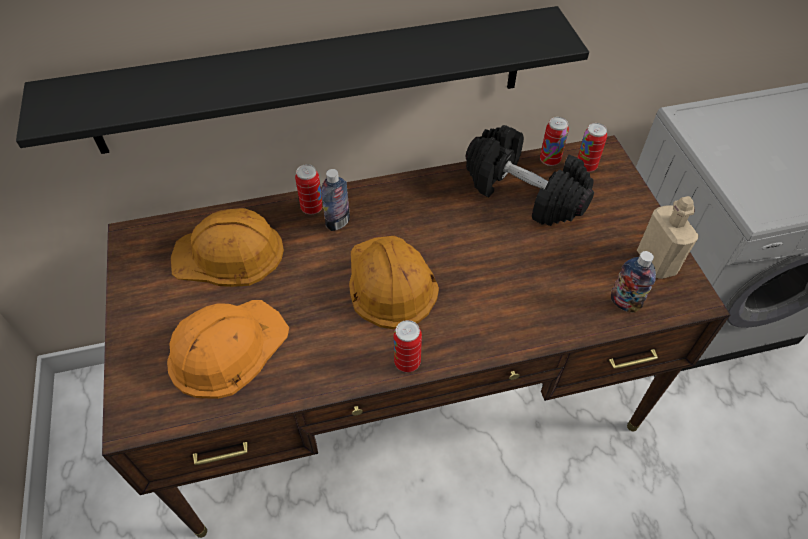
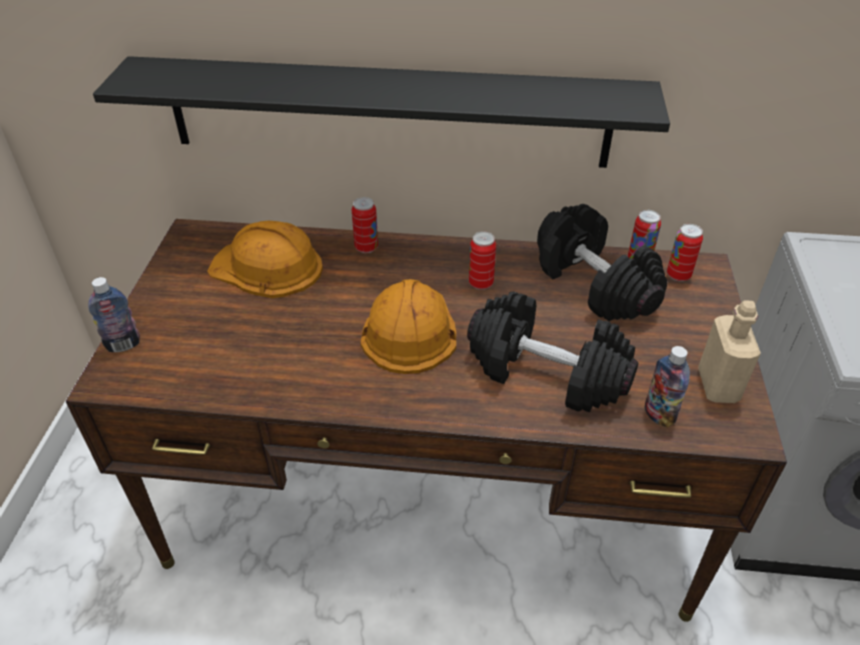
camera: 20 degrees right, 10 degrees down
(226, 348) = (222, 344): orange hard hat -> none
(338, 222) = (385, 266): bottle -> bottle (123, 345)
(407, 362) = (389, 405): can -> can (481, 283)
(522, 291) = (546, 373): none -> black dumbbell

